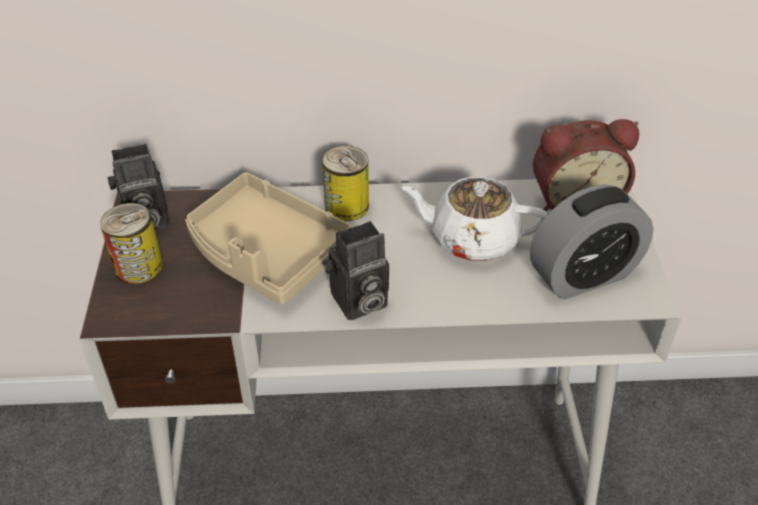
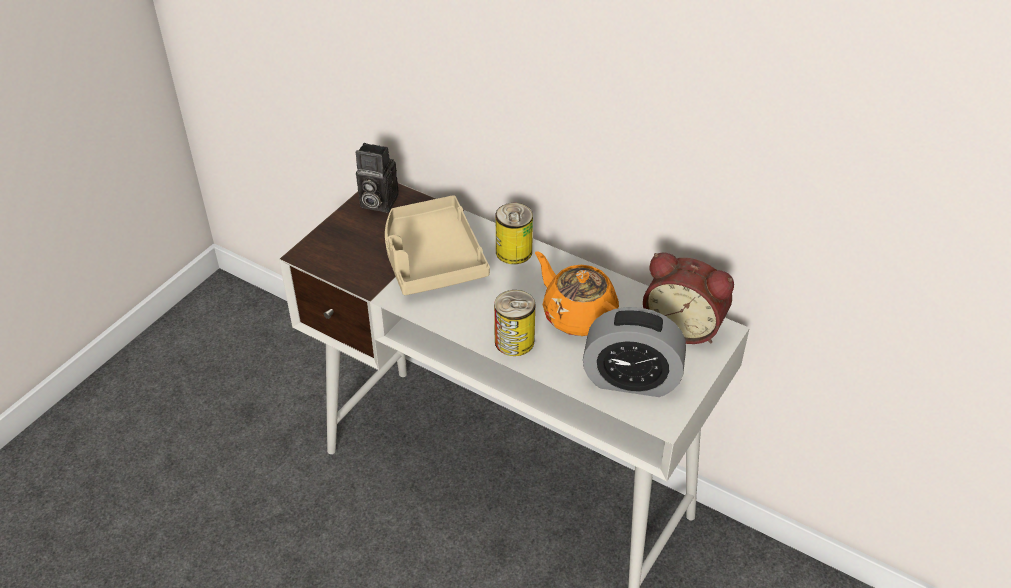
camera: 35 degrees right, 0 degrees up
(138, 266) = (347, 230): can -> can (514, 341)
(358, 303) = (458, 320): camera -> none
(472, 239) = (578, 316): white teapot -> orange teapot

